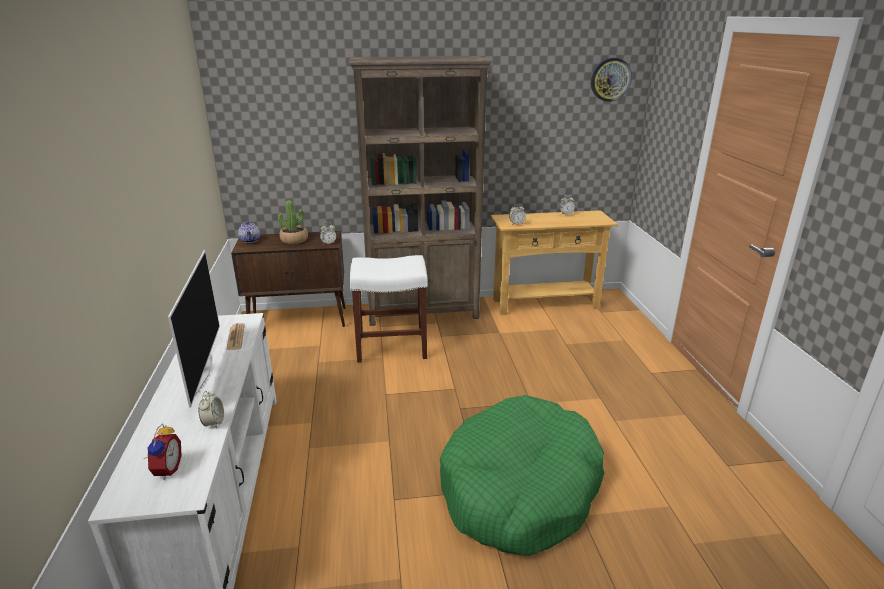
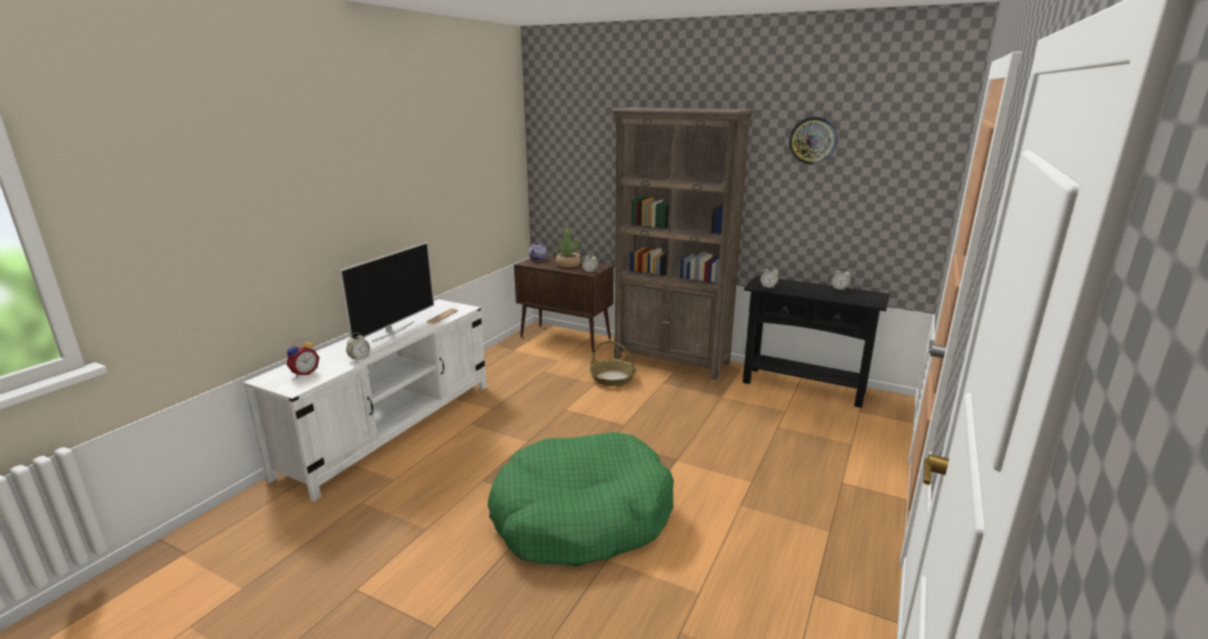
camera: 35 degrees right, 5 degrees down
(392, 347) = (613, 378): white stool -> basket
(545, 304) = (803, 386): beige console table -> black console table
(610, 79) = (910, 140): wall clock -> wall clock (812, 140)

